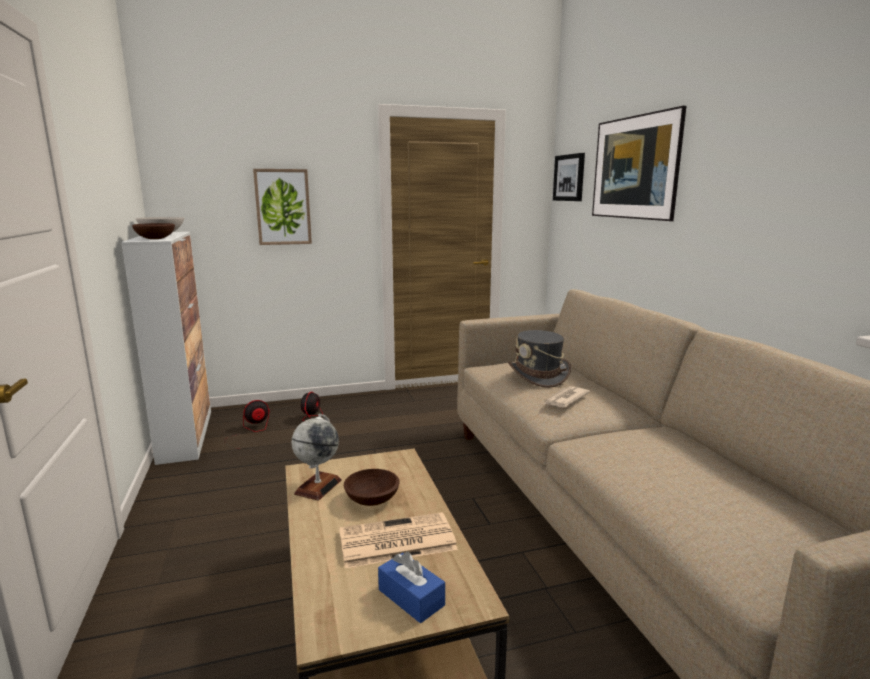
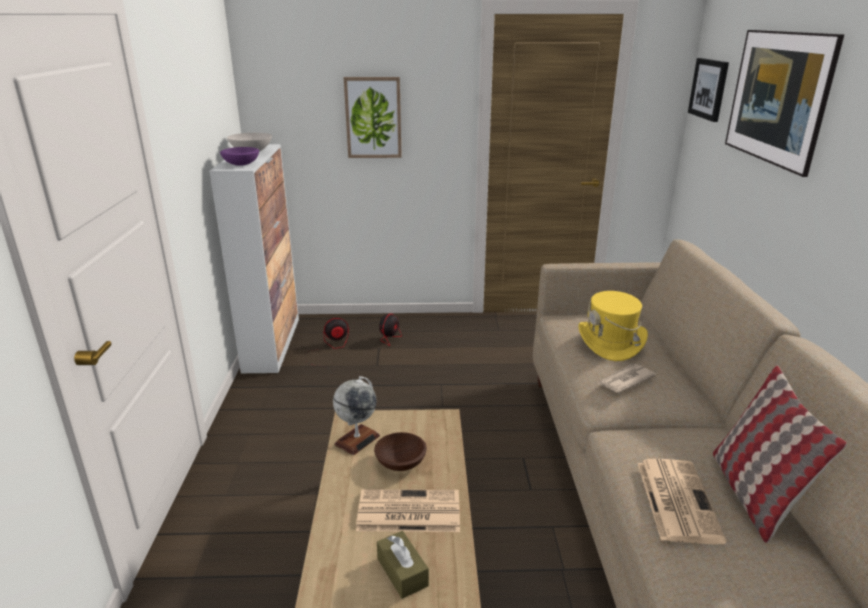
camera: 15 degrees right, 10 degrees up
(156, 238) = (242, 164): brown bowl -> purple bowl
(411, 597) = (402, 572): blue tissue box -> brown tissue box
(538, 375) = (611, 342): grey hat -> yellow hat
(658, 477) = (676, 499): none -> newspaper
(718, 465) = (753, 495): none -> pillow

